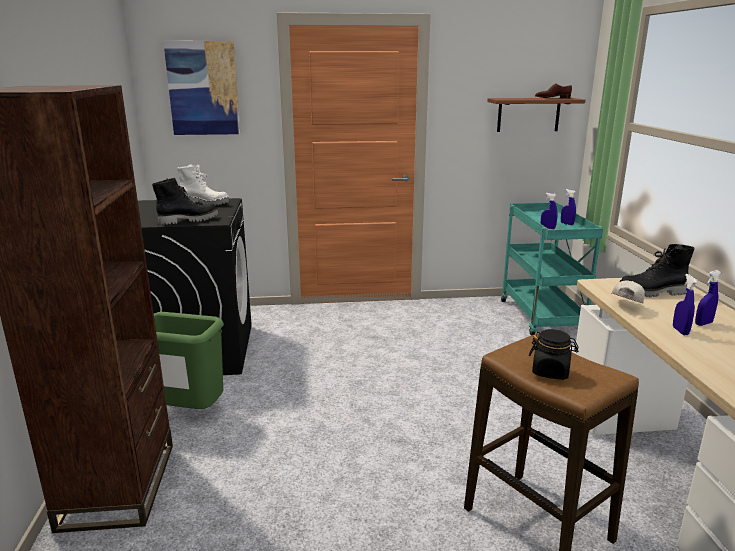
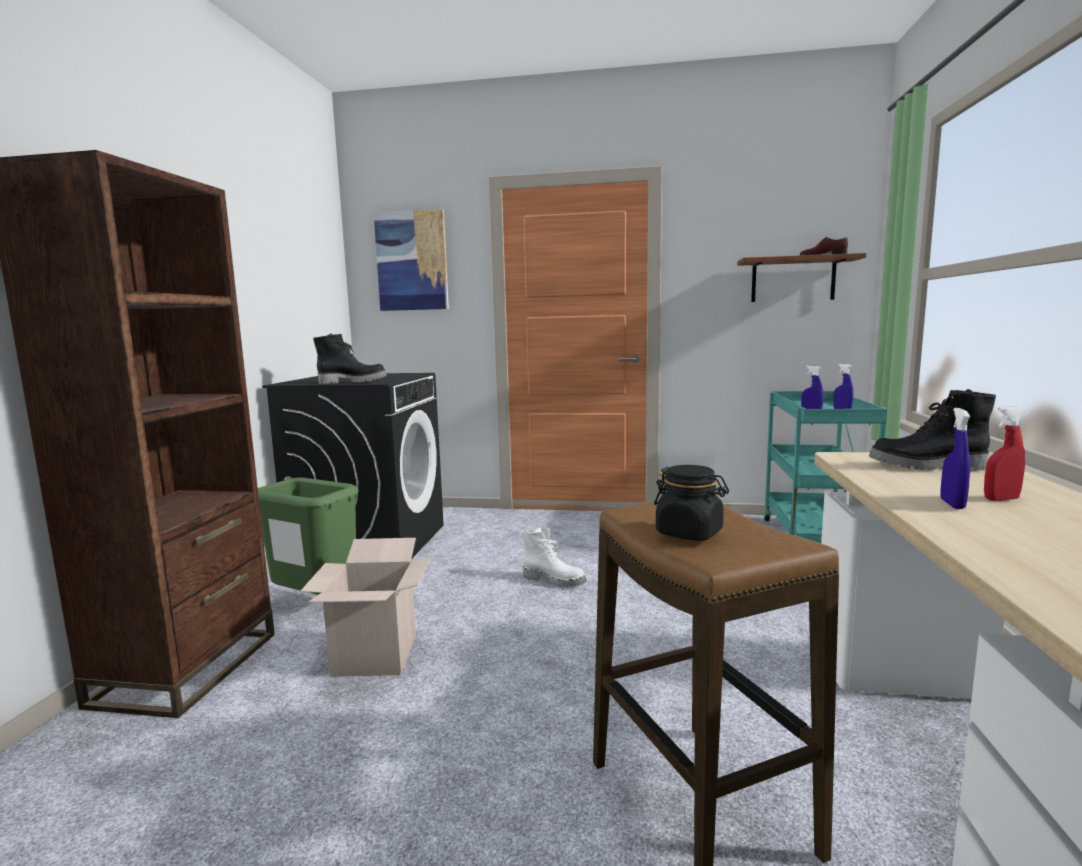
camera: 15 degrees right, 10 degrees down
(206, 204) = (391, 375): white boot -> white boot (554, 580)
(268, 453) = (375, 656): none -> cardboard box
(625, 306) = (872, 477): white cap -> none
(703, 323) = (1001, 499): blue spray bottle -> red spray bottle

